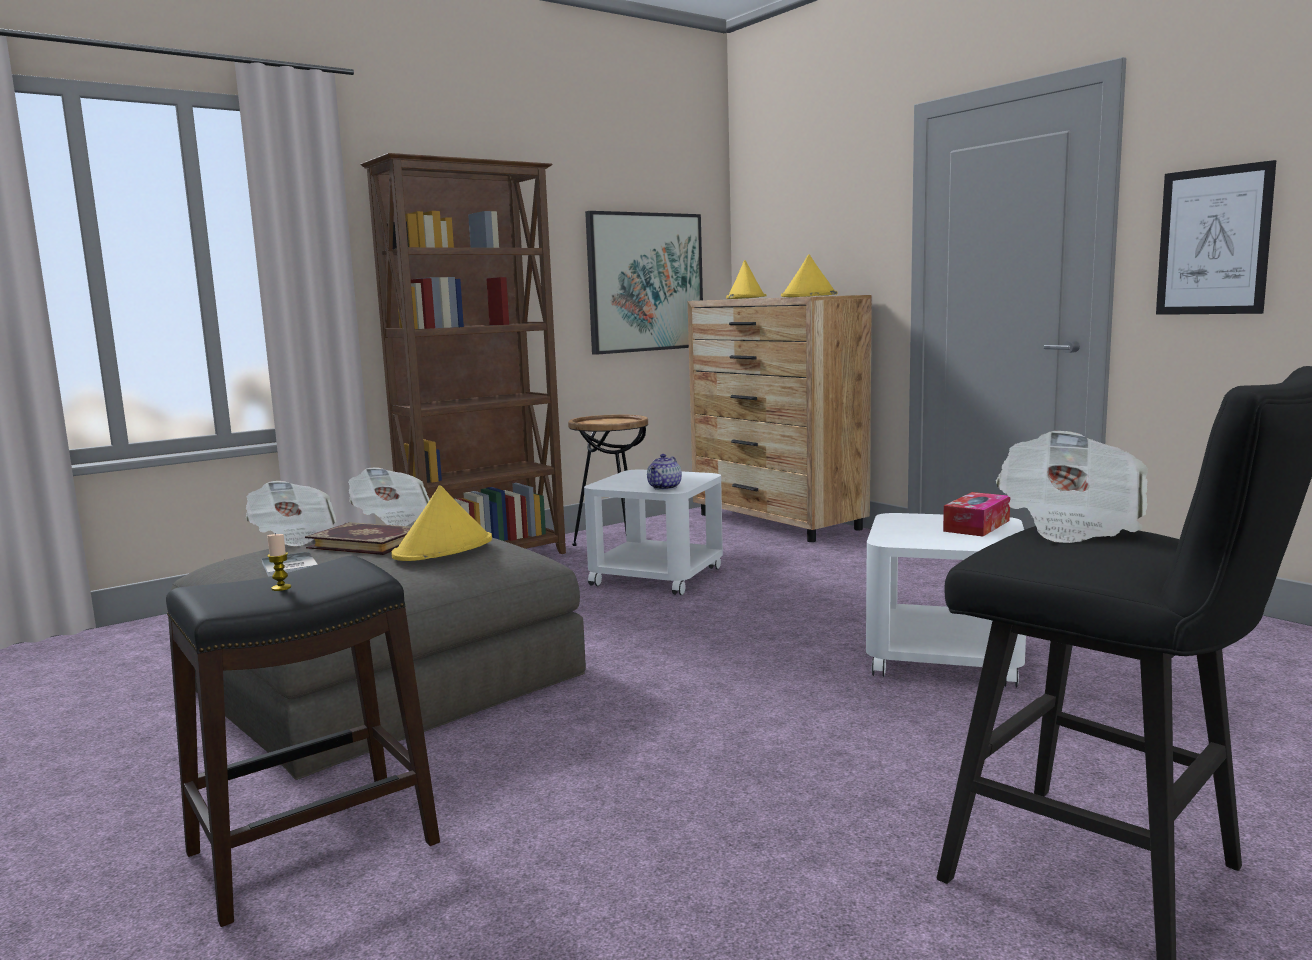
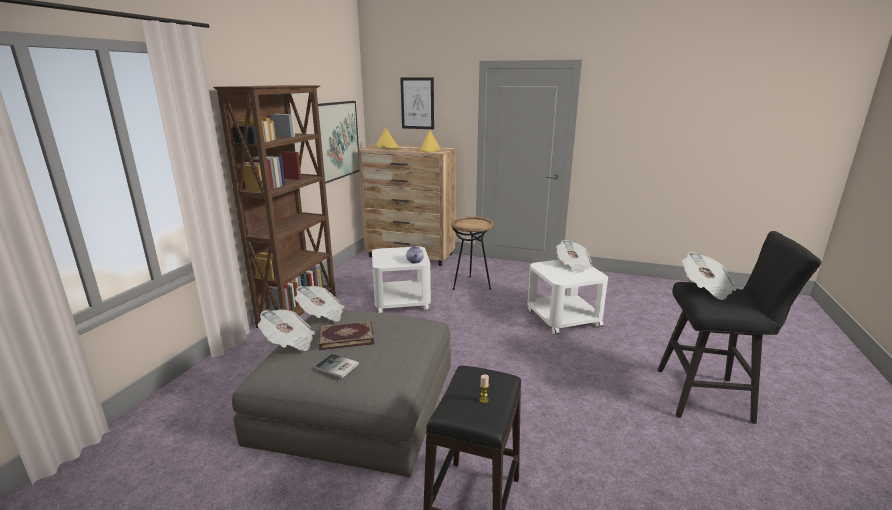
camera: 35 degrees left, 10 degrees up
(444, 549) = (397, 331): yellow hat -> none
(613, 544) = (352, 285): brown side table -> brown side table (471, 285)
(976, 526) = (573, 265): tissue box -> newspaper
(1213, 241) = (614, 139): picture -> picture (417, 103)

